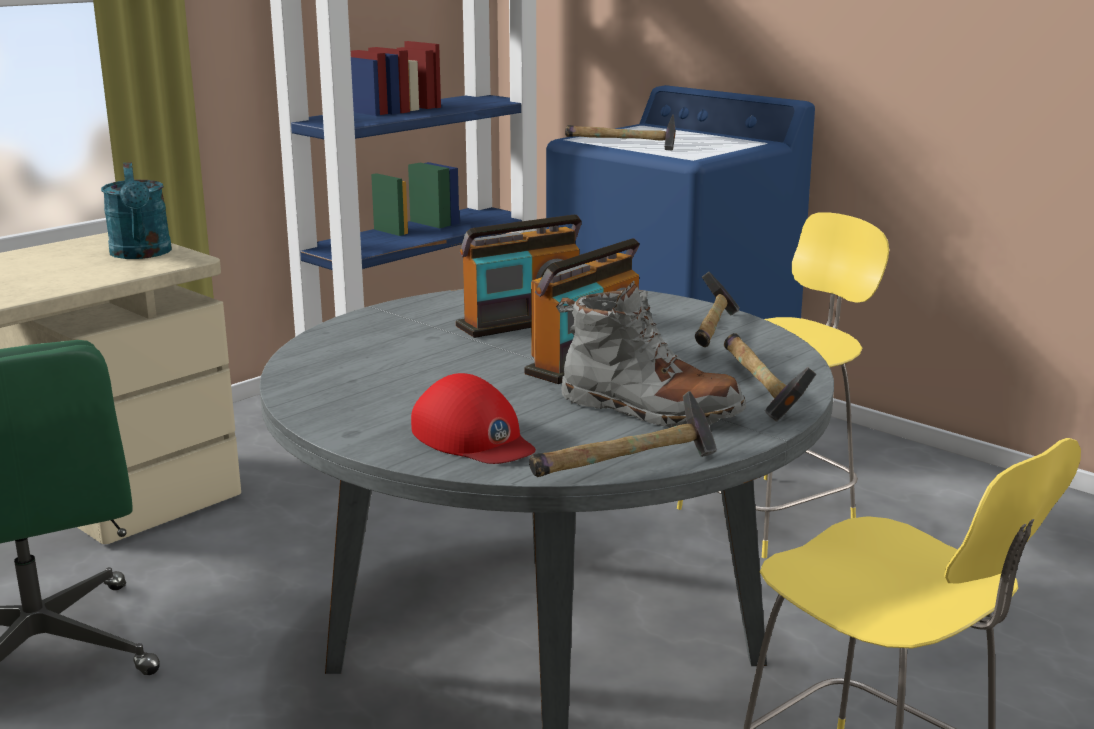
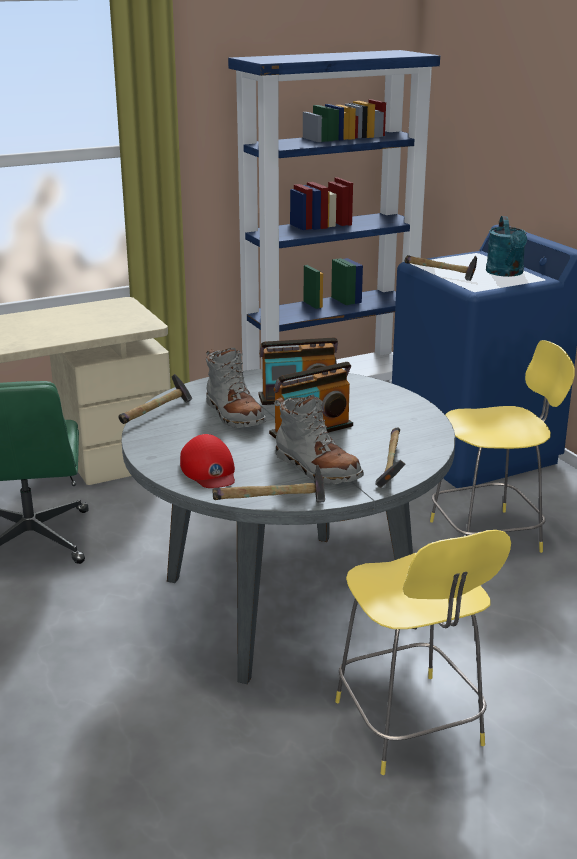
camera: 20 degrees right, 5 degrees up
(141, 254) = (127, 317): turquoise watering can -> turquoise watering can (506, 273)
(440, 355) = (234, 414): none -> grey boot
(713, 332) = (404, 421): hammer -> hammer (157, 413)

